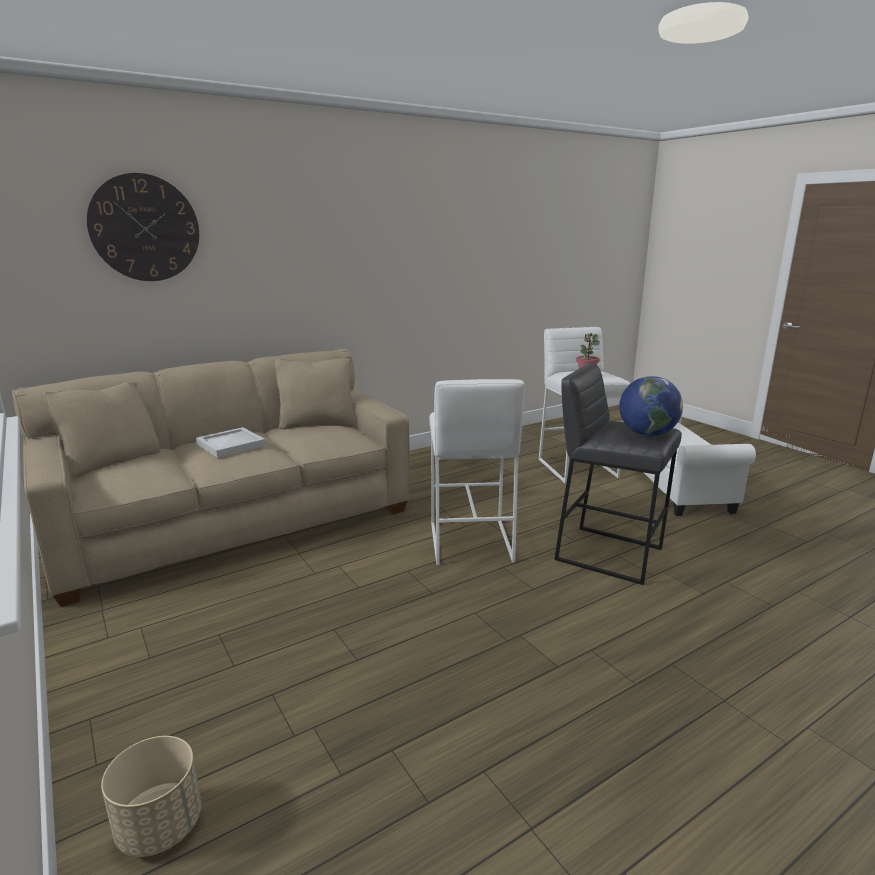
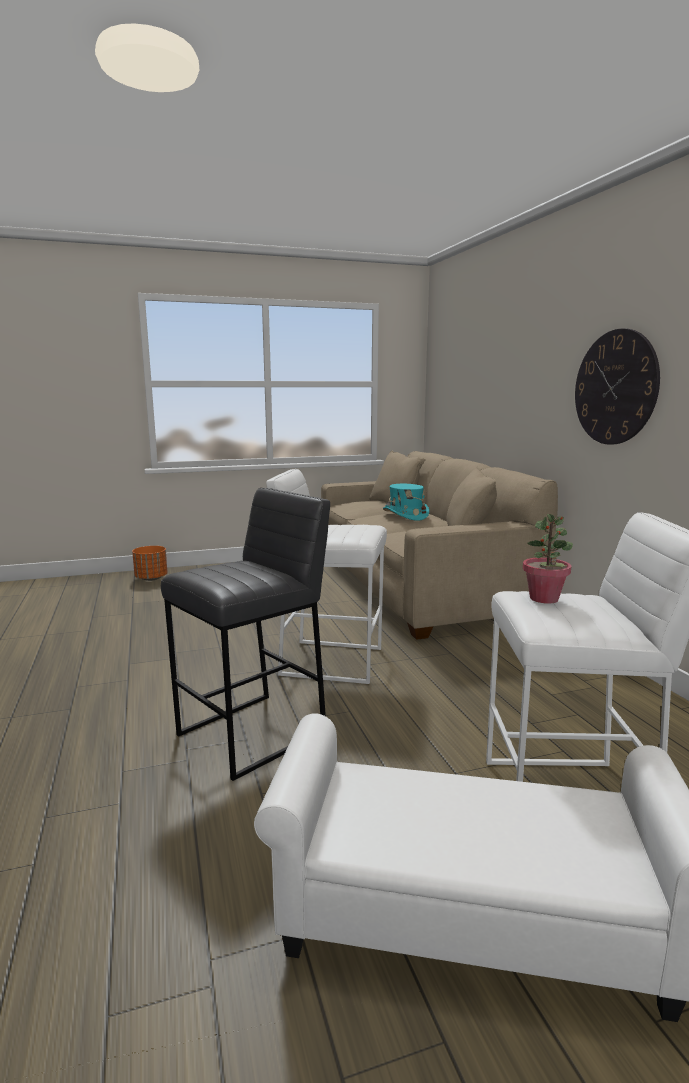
camera: 105 degrees right, 5 degrees down
(145, 228) = (474, 350): wall clock -> wall clock (615, 387)
(160, 826) = (151, 578): beige planter -> orange planter
(230, 445) = (405, 515): white tray -> turquoise hat
(647, 434) = (208, 572): globe -> none

